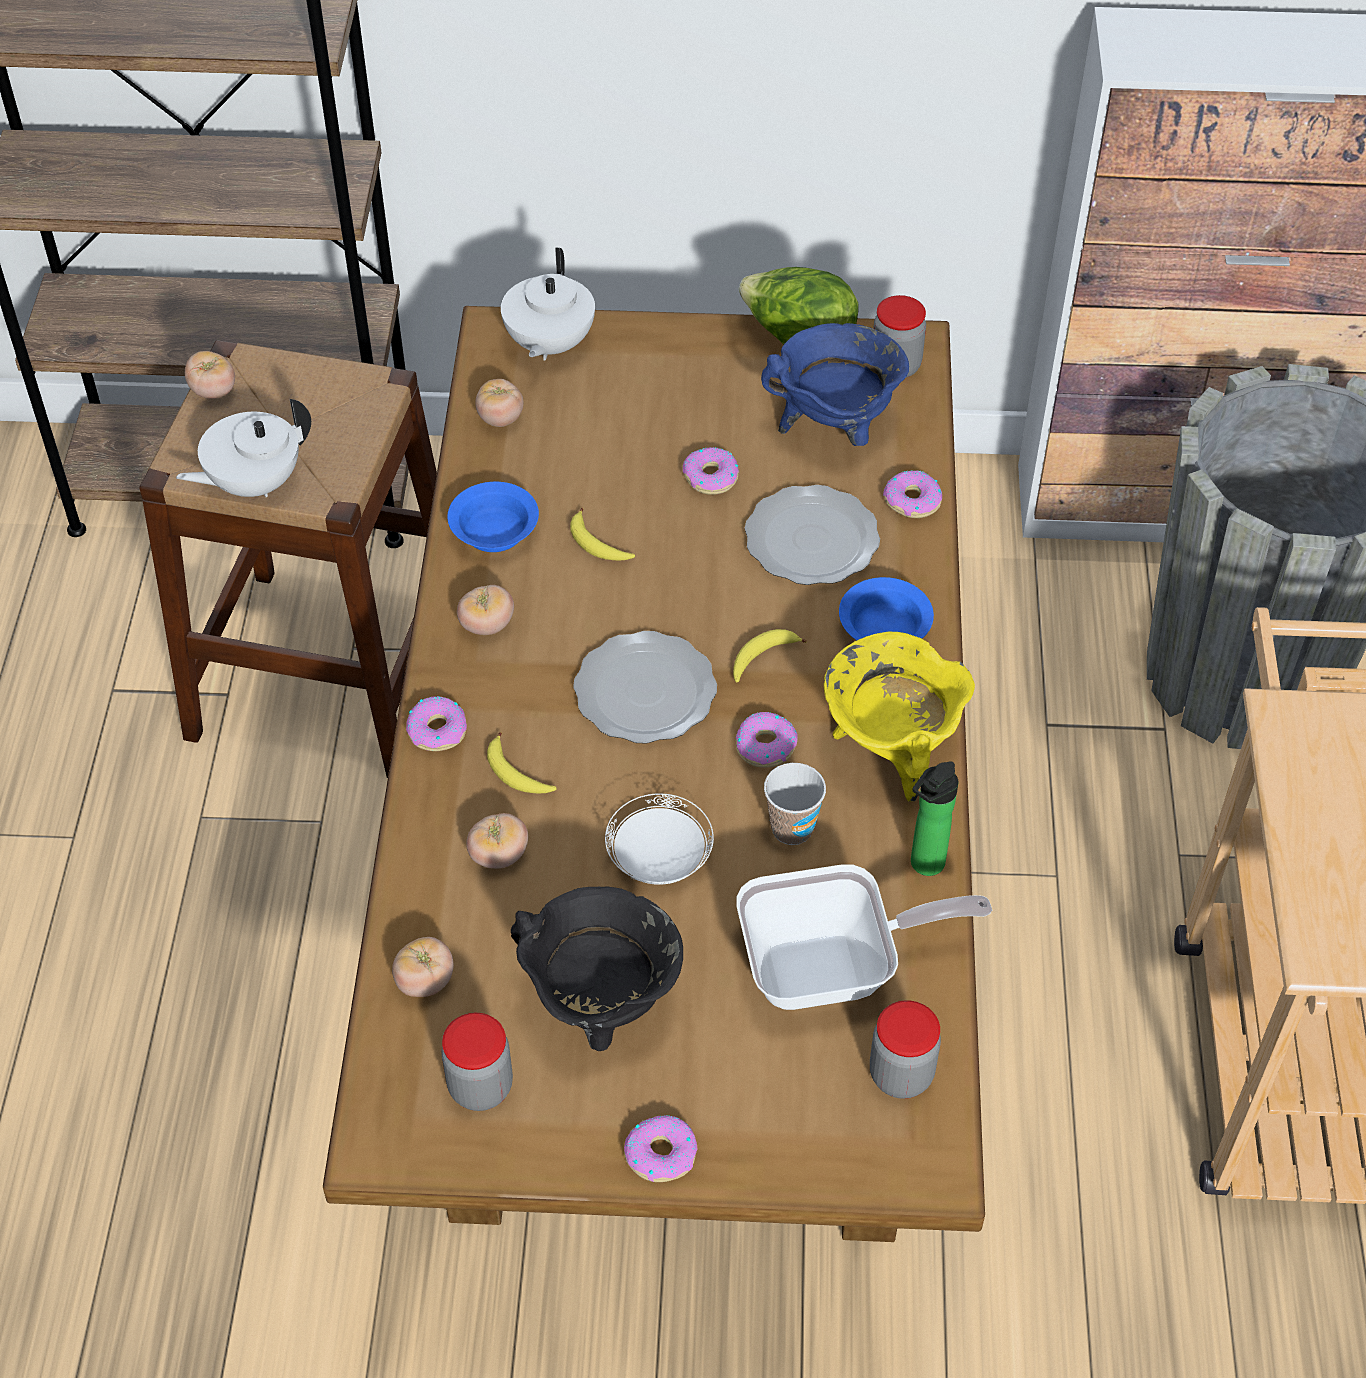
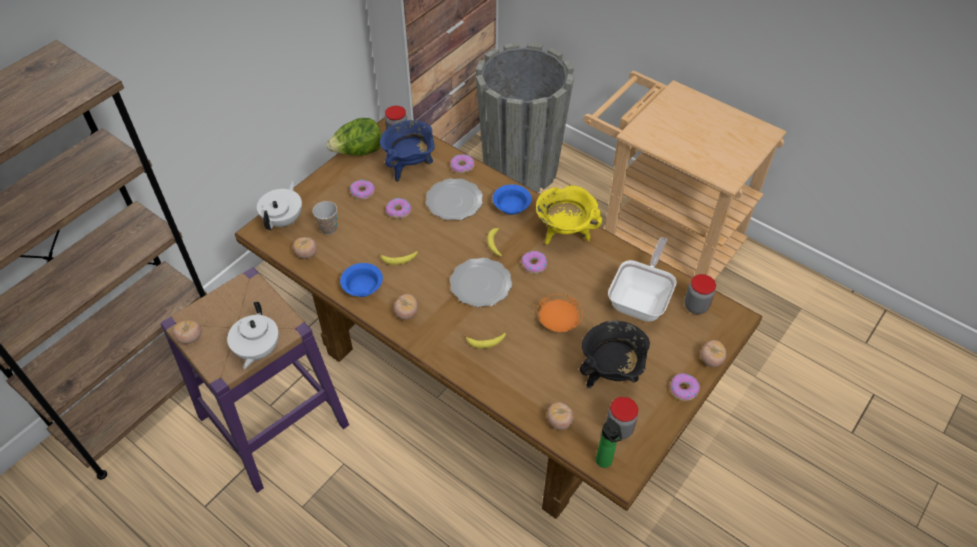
camera: 55 degrees left, 0 degrees up
(328, 671) = (273, 420): brown stool -> purple stool
(438, 730) = (444, 355): donut -> donut (362, 192)
(499, 855) = (519, 368): tomato -> tomato (711, 360)
(548, 344) = (284, 220): white teapot -> white teapot turned 120 degrees counterclockwise
(659, 857) = (558, 321): white plate -> orange plate
(792, 828) = (575, 277): cup -> cup (328, 228)
(924, 866) = (618, 252): bottle -> bottle (604, 463)

